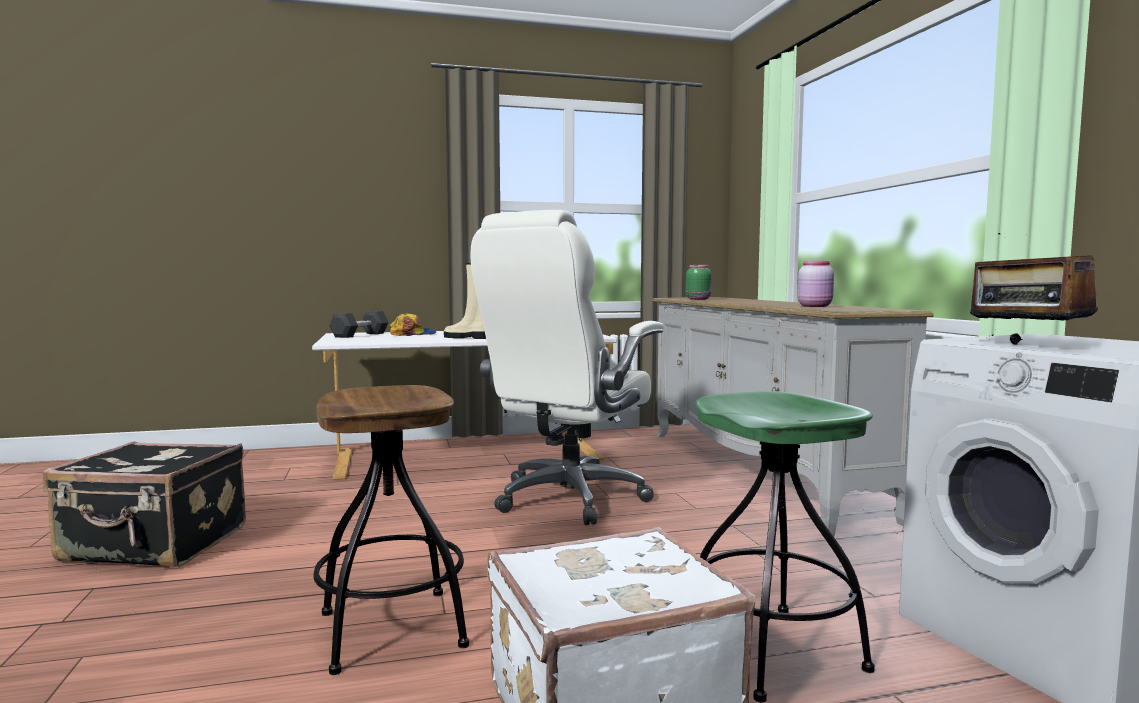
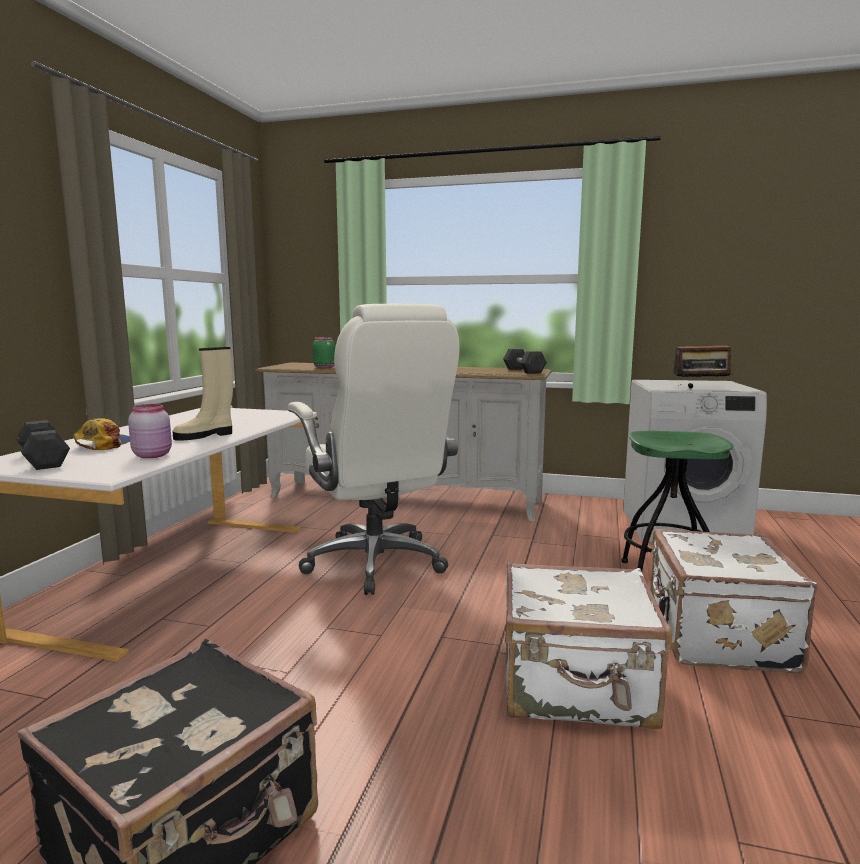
camera: 60 degrees left, 5 degrees up
(392, 629) = (576, 688): brown stool -> white suitcase
(815, 306) = (482, 370): pink jar -> pink jar (153, 455)
(857, 309) = (523, 371): none -> grey dumbbell

